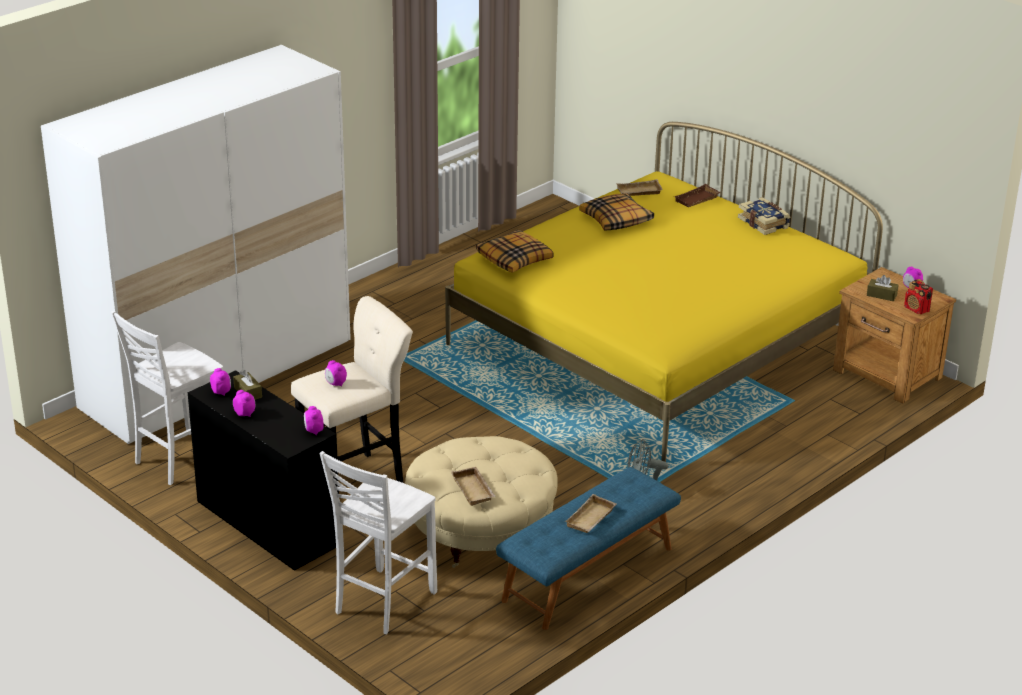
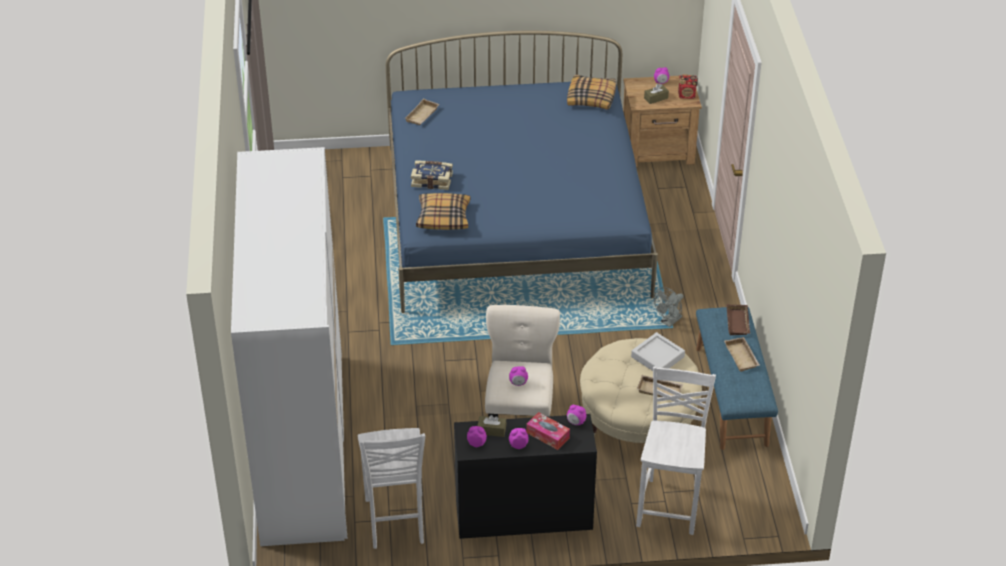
camera: 50 degrees left, 10 degrees up
(277, 423) = (547, 435): none -> tissue box
(382, 603) = (670, 505): white chair -> white chair turned 150 degrees counterclockwise
(520, 469) = (657, 357): none -> grey tray
(616, 220) = (447, 146): pillow -> pillow (592, 98)
(658, 344) = (515, 220): yellow bed -> blue bed
(697, 200) = (465, 98): brown tray -> brown tray (739, 323)
(764, 223) = (529, 90): book -> book (432, 180)

